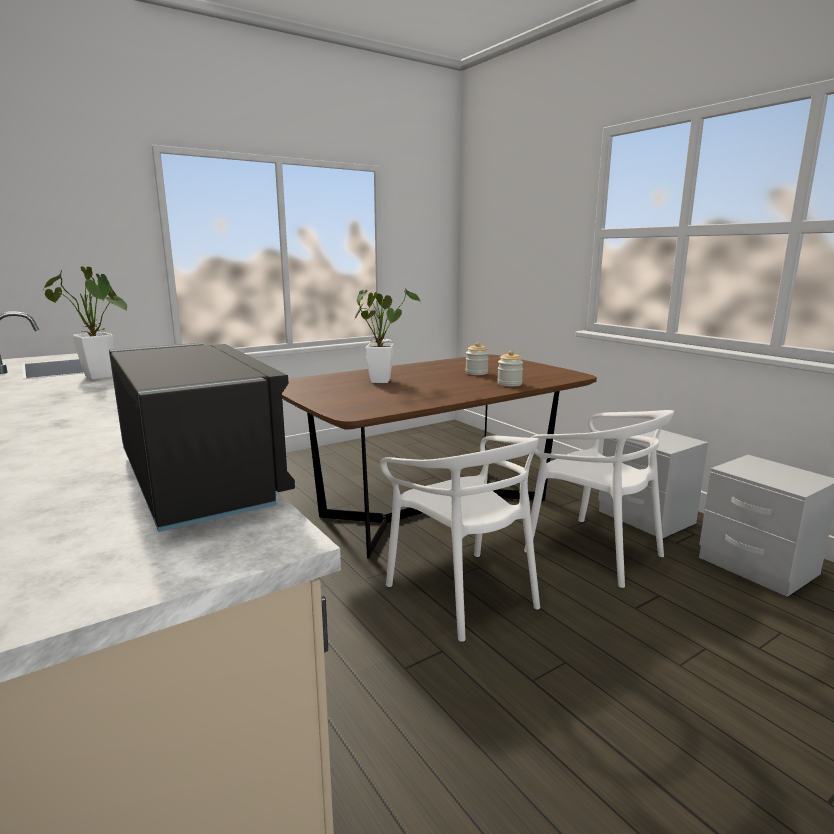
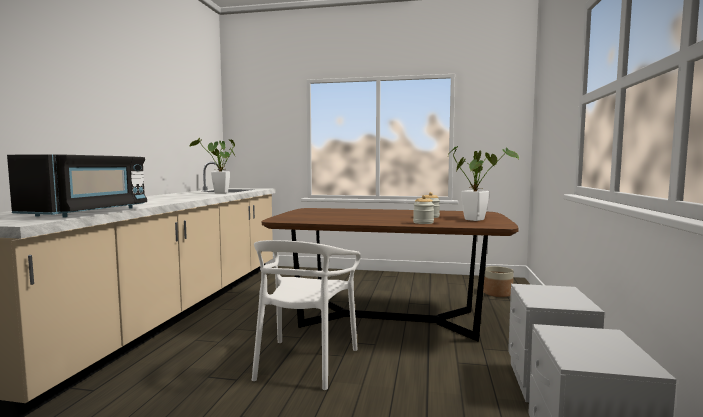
camera: 45 degrees right, 10 degrees down
(381, 380) = (357, 213): potted plant -> potted plant (477, 219)
(466, 444) = (497, 293): none -> planter
(593, 551) = (441, 382): white chair -> none

